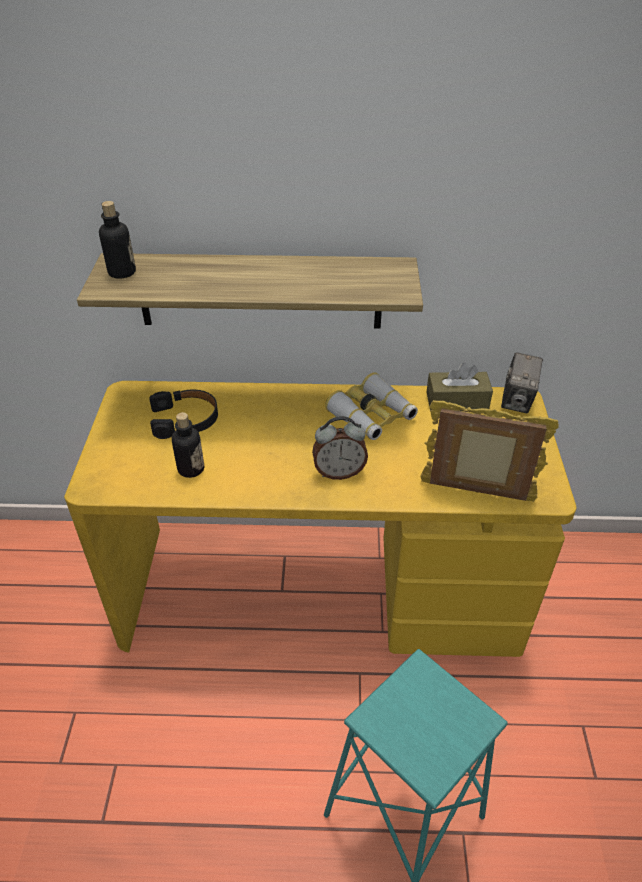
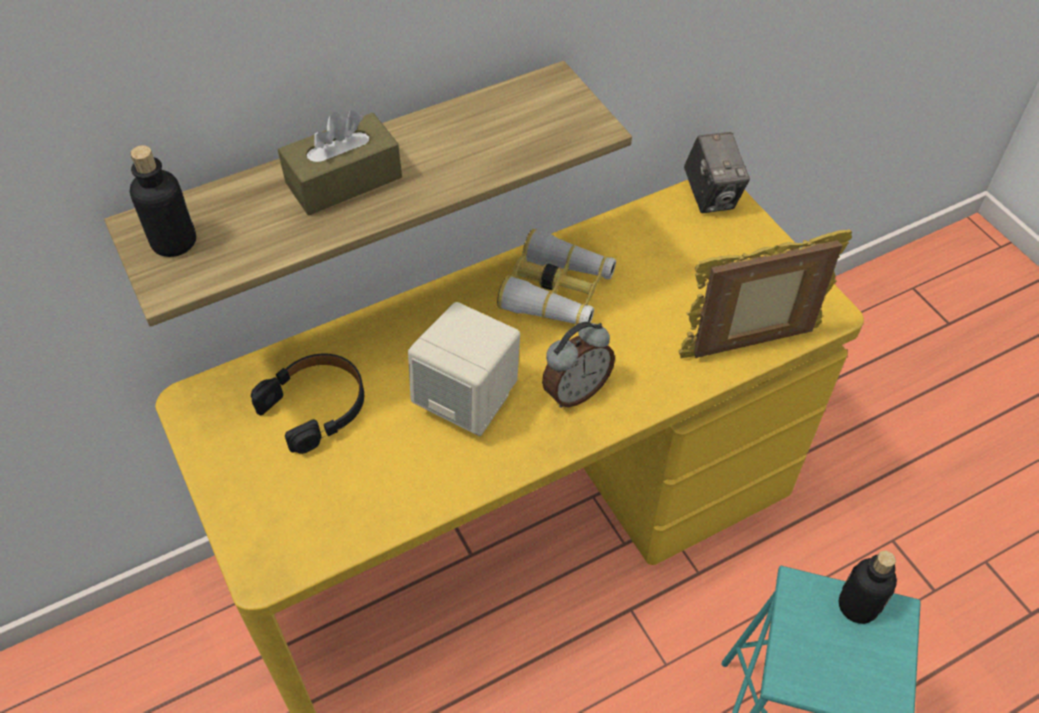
camera: 30 degrees left, 10 degrees up
(191, 469) = (383, 477): bottle -> bottle (857, 606)
(271, 451) = (468, 401): none -> beige speaker
(457, 401) = (643, 226): brown tissue box -> brown tissue box (344, 180)

